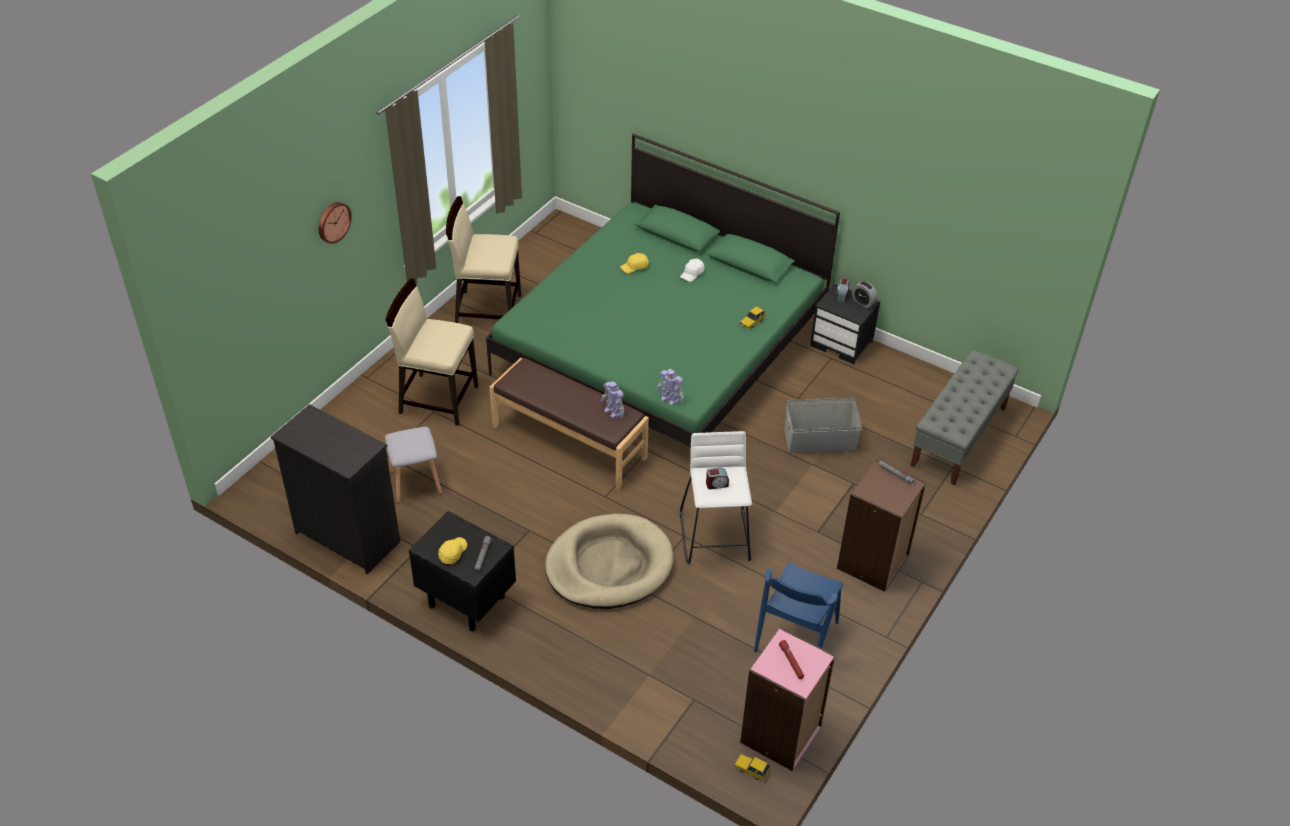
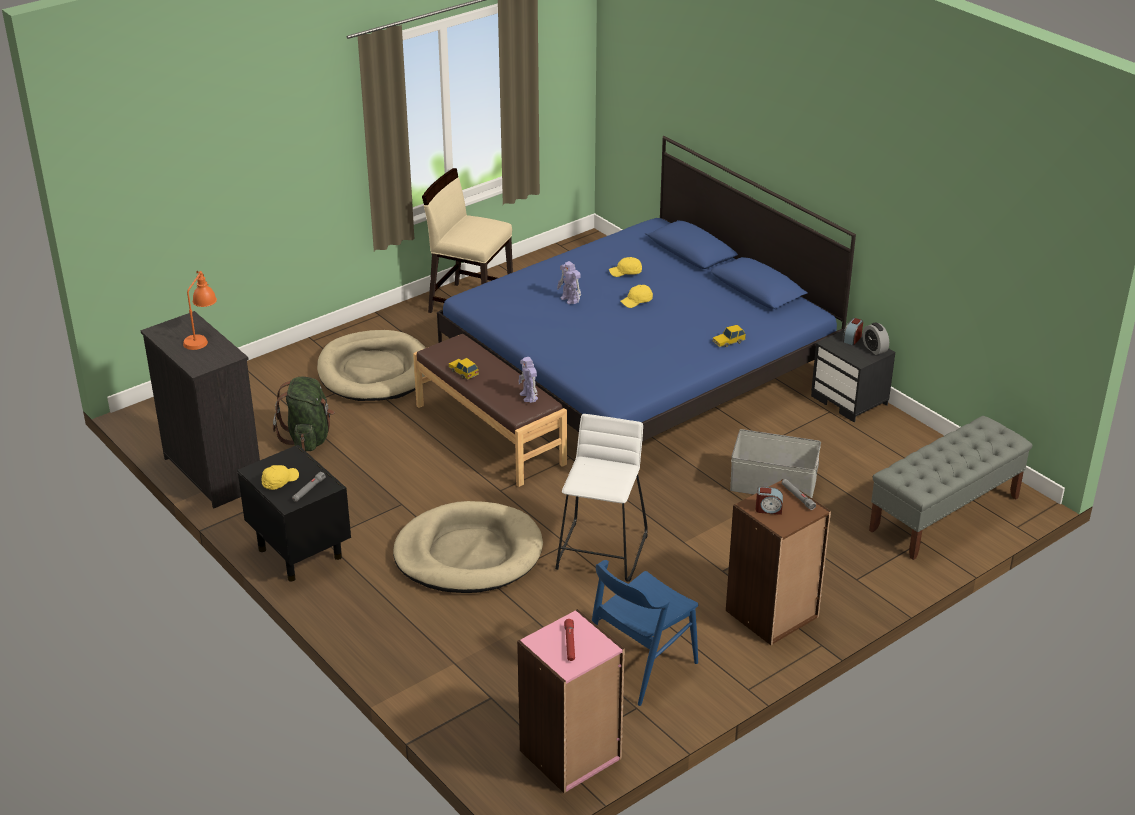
camera: 20 degrees right, 10 degrees down
(333, 222) = (285, 146): wall clock -> none
(333, 433) = (202, 338): none -> orange table lamp
(414, 482) = (308, 438): grey stool -> green backpack
(438, 399) = (374, 371): beige chair -> beige dog bed
(659, 296) = (637, 301): none -> yellow cap
(661, 347) = (638, 368): green bed -> blue bed
(670, 399) = (594, 394): toy robot -> toy robot (570, 299)
(692, 274) = (686, 288): white cap -> none
(716, 484) = (595, 475): alarm clock -> alarm clock (768, 509)
(751, 769) = (518, 780): toy car -> toy car (463, 372)

